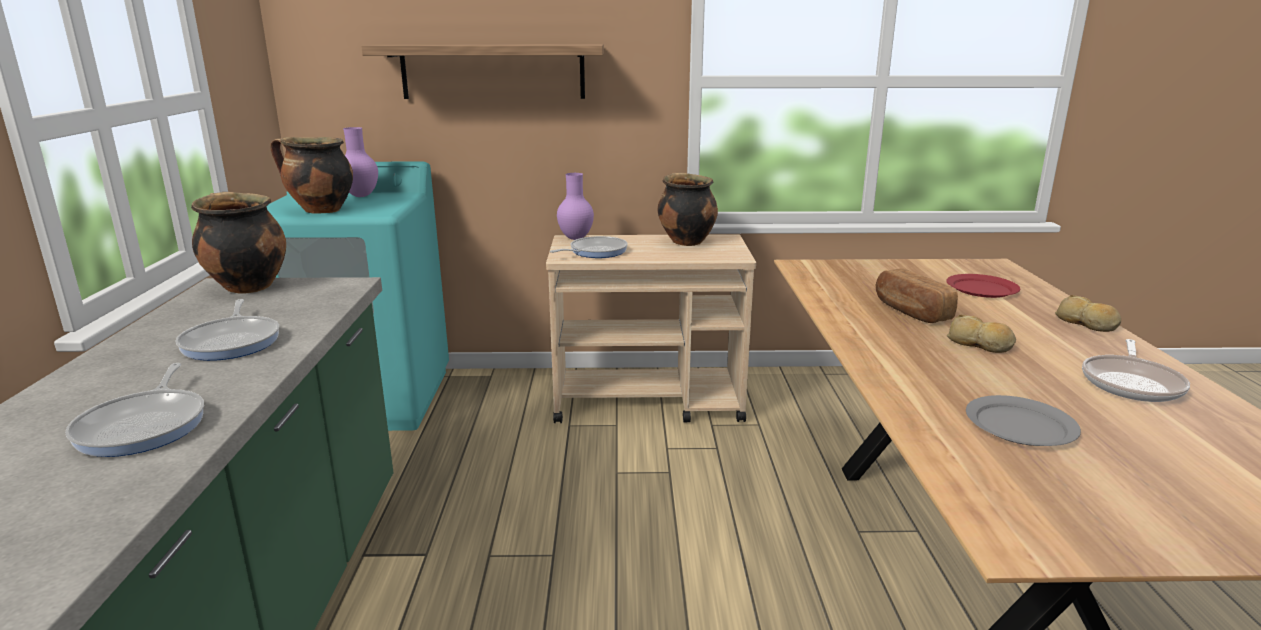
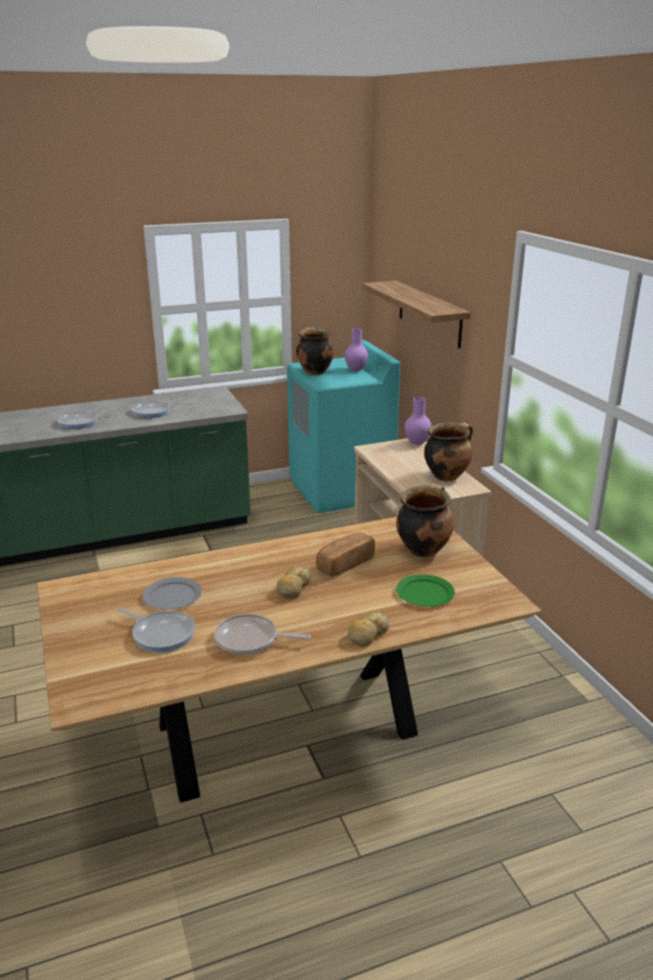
camera: 70 degrees right, 5 degrees up
(246, 287) = (217, 395): cooking pot -> cooking pot (423, 549)
(595, 252) = (391, 454): frying pan -> frying pan (161, 634)
(982, 289) = (424, 593): red plate -> green plate

